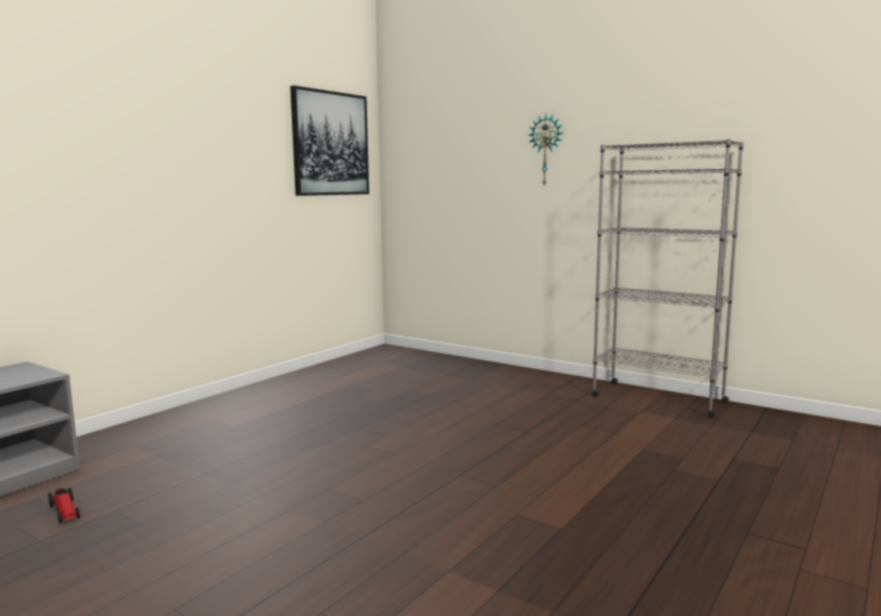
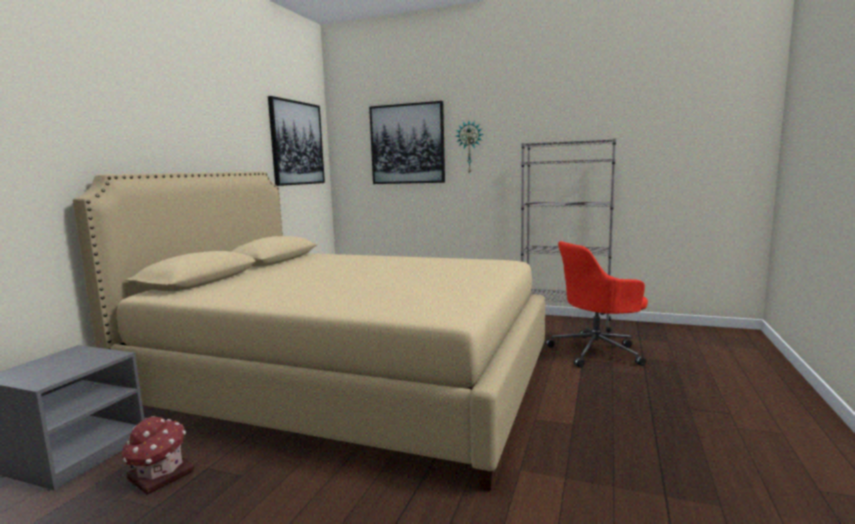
camera: 15 degrees left, 0 degrees up
(65, 511) = (159, 476): toy car -> toy house
(324, 442) = (349, 384): none -> beige bed
(470, 145) = (407, 144): none -> picture
(672, 442) = (597, 351): none -> red office chair

